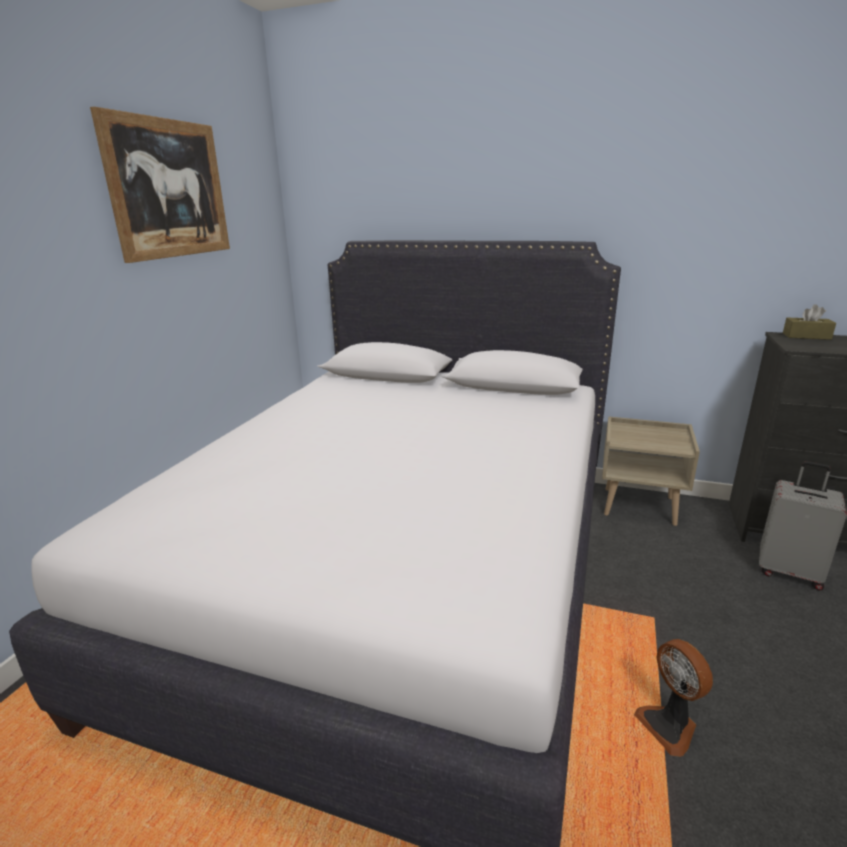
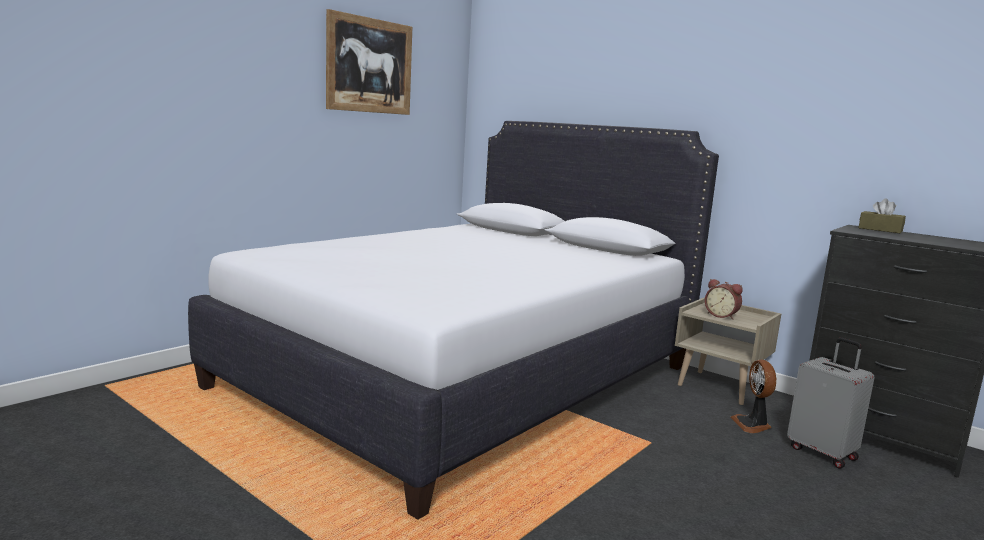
camera: 20 degrees right, 10 degrees down
(646, 440) = (721, 315): none -> alarm clock
(669, 726) = (597, 488): fan -> fan (752, 425)

